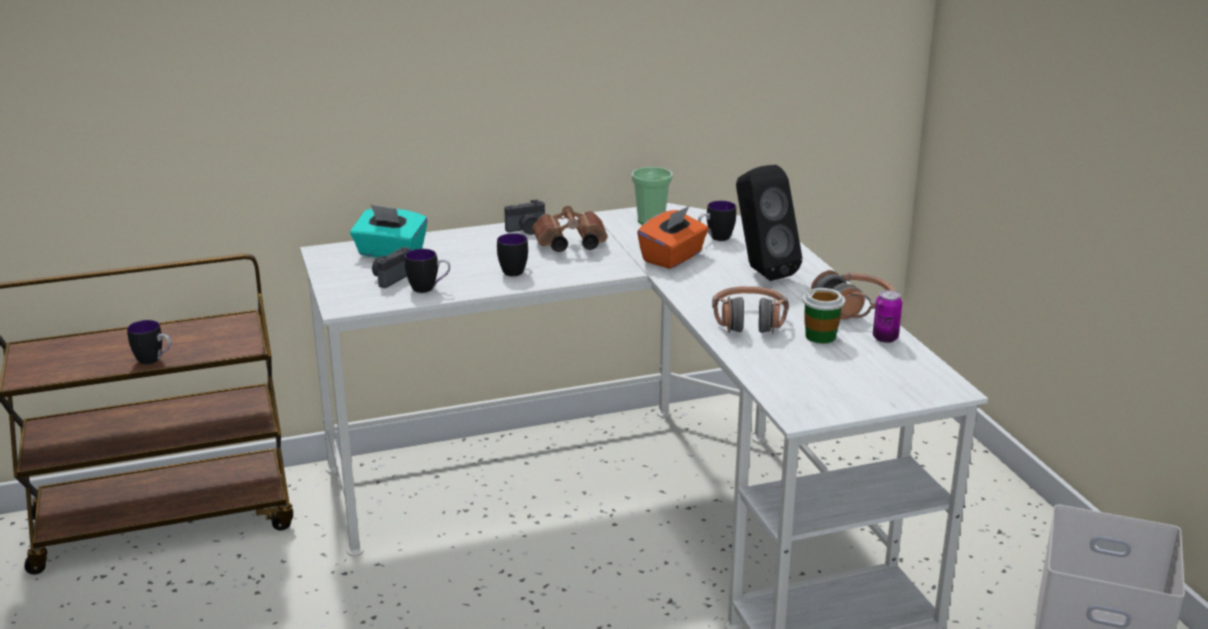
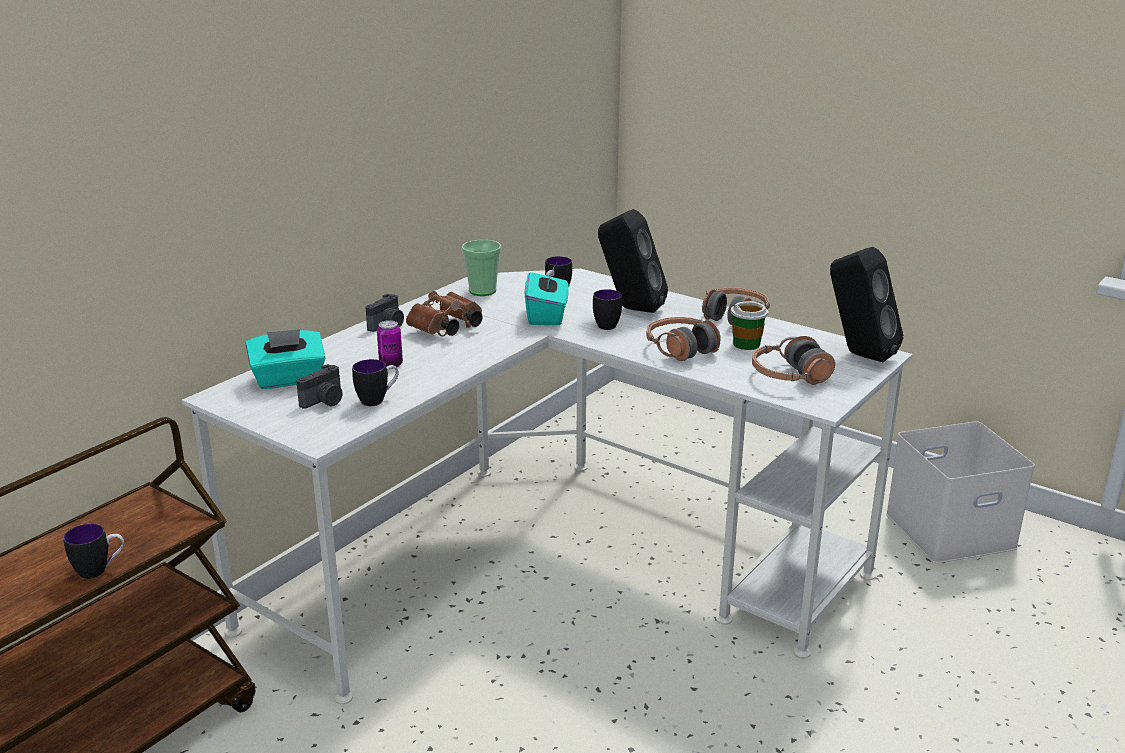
camera: 35 degrees left, 0 degrees up
(390, 278) = (324, 401): camera -> camera turned 135 degrees counterclockwise
(516, 270) = (432, 361): mug -> mug (605, 324)
(673, 257) = (547, 316): orange tissue box -> turquoise tissue box
(812, 378) = (789, 376): none -> headphones
(885, 338) = (789, 333): can -> can (391, 365)
(922, 380) = (857, 354): none -> black speaker

